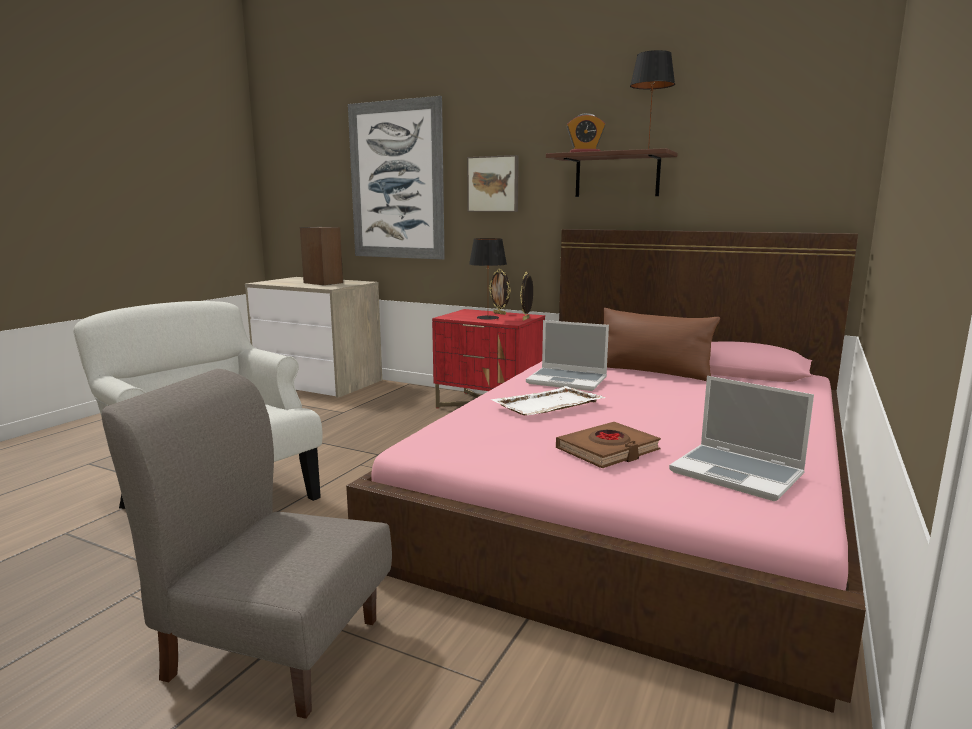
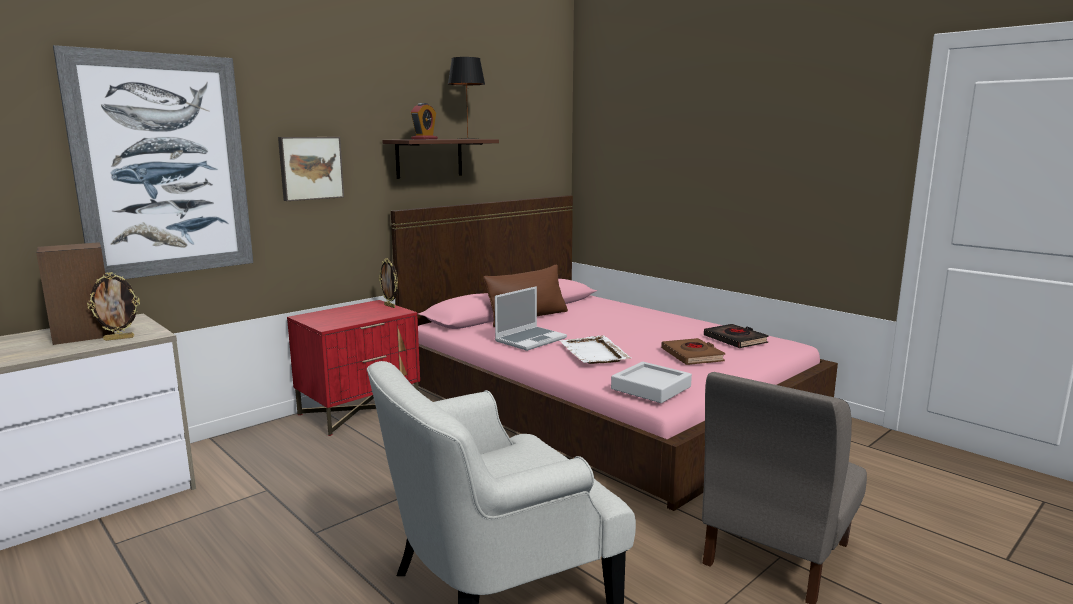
camera: 70 degrees left, 0 degrees up
(444, 436) = (651, 388): none -> grey tray
(488, 317) = (360, 315): black table lamp -> none
(500, 313) = (345, 309): picture frame -> picture frame (119, 338)
(738, 474) = (735, 340): laptop -> black book

